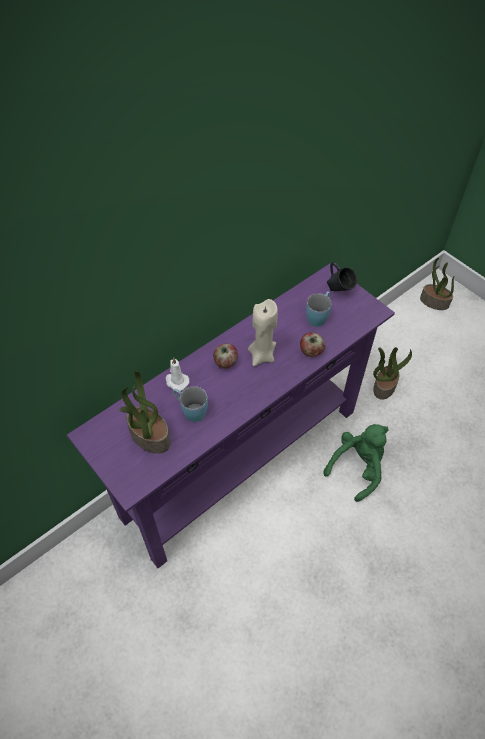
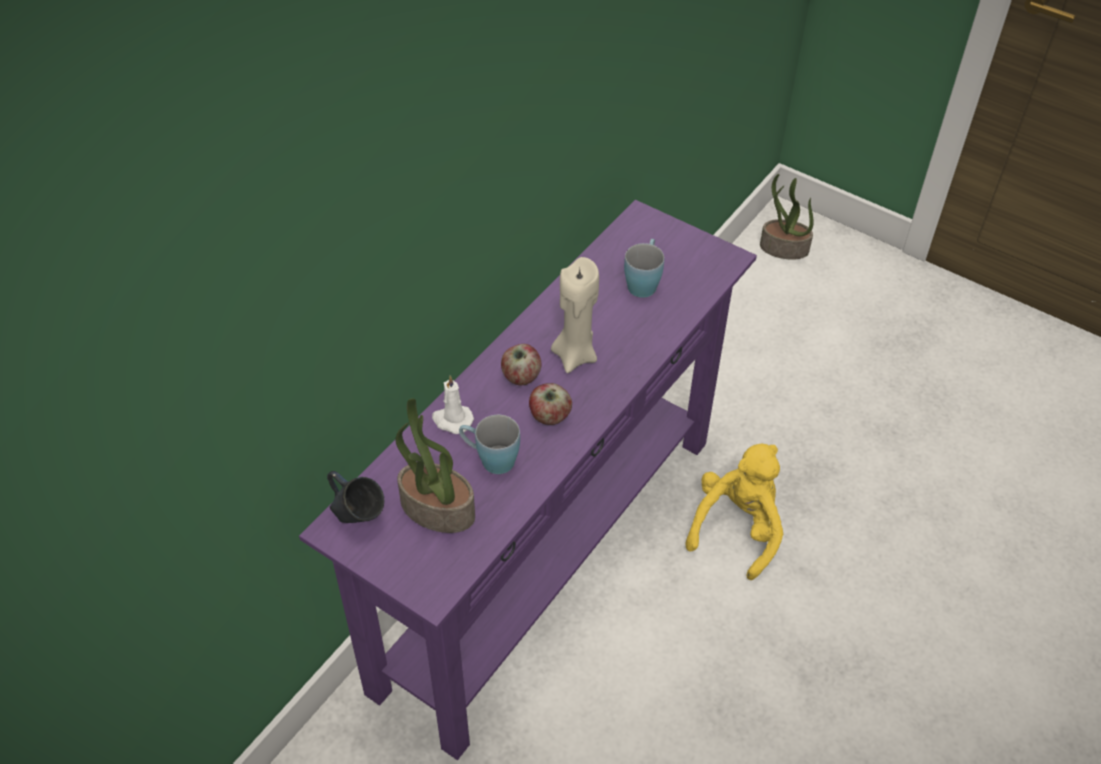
camera: 15 degrees left, 5 degrees down
(311, 352) = (648, 335): apple -> apple (549, 416)
(339, 290) = (662, 238): blue mug -> blue mug (357, 518)
(357, 468) = (737, 528): green plush toy -> yellow plush toy
(384, 386) = (743, 393): potted plant -> none

